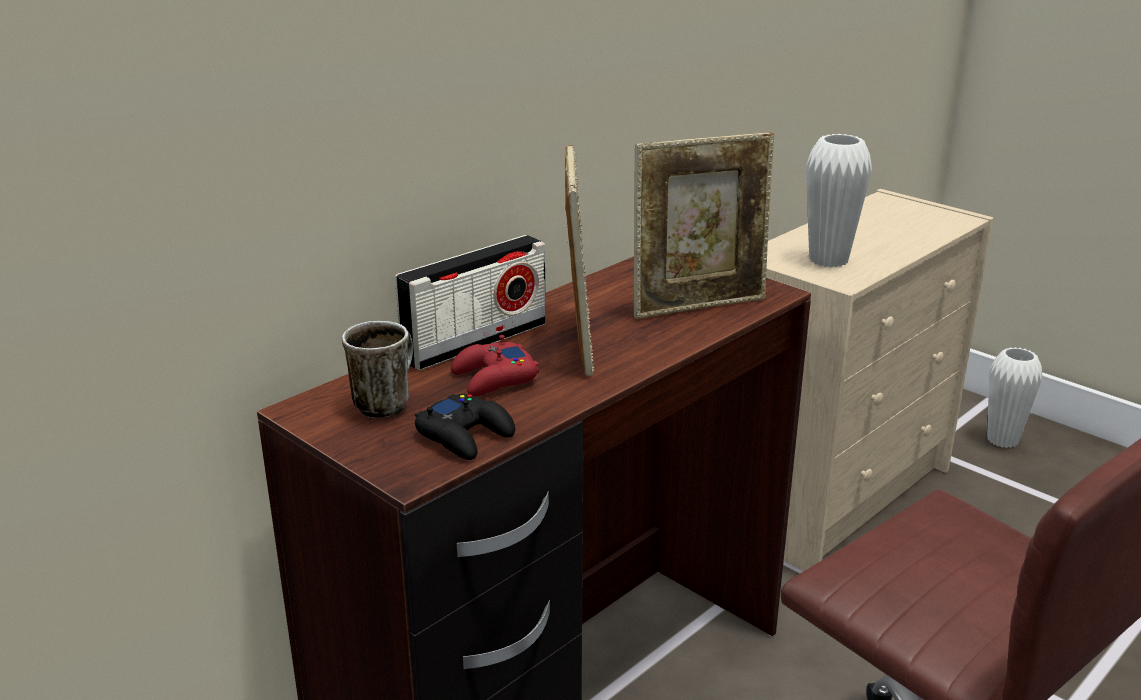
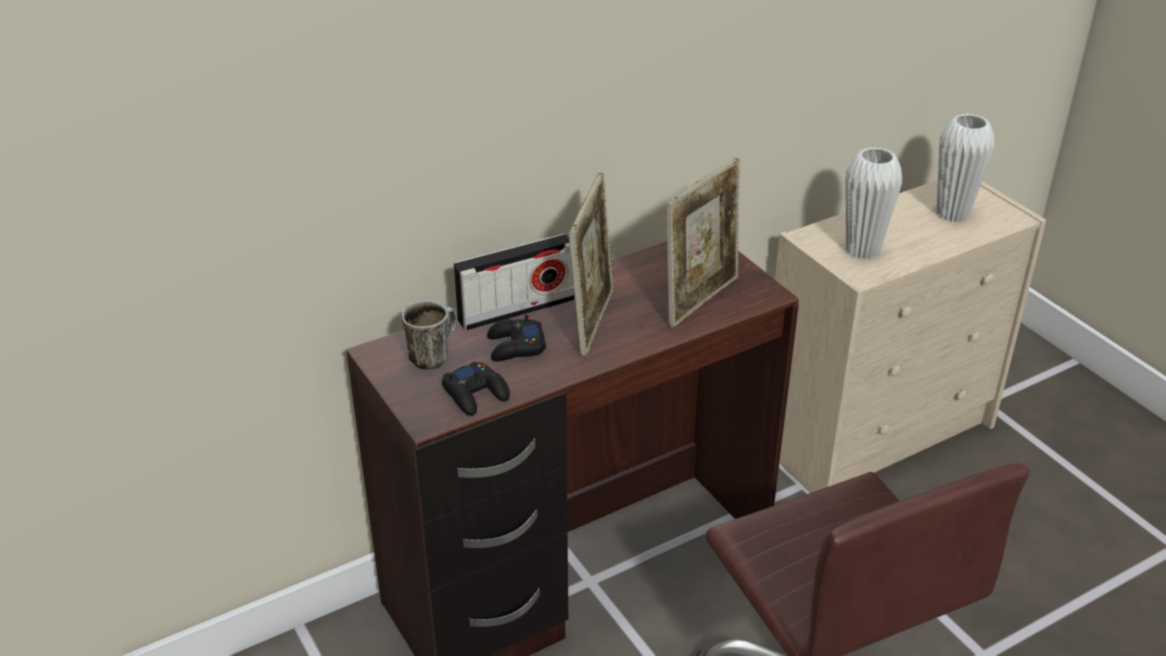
camera: 15 degrees right, 10 degrees up
(494, 378) = (515, 347): red game controller -> black game controller
(699, 305) = (700, 299): picture frame -> picture frame turned 45 degrees counterclockwise
(1002, 440) = (1062, 406): white vase -> white vase (952, 213)

